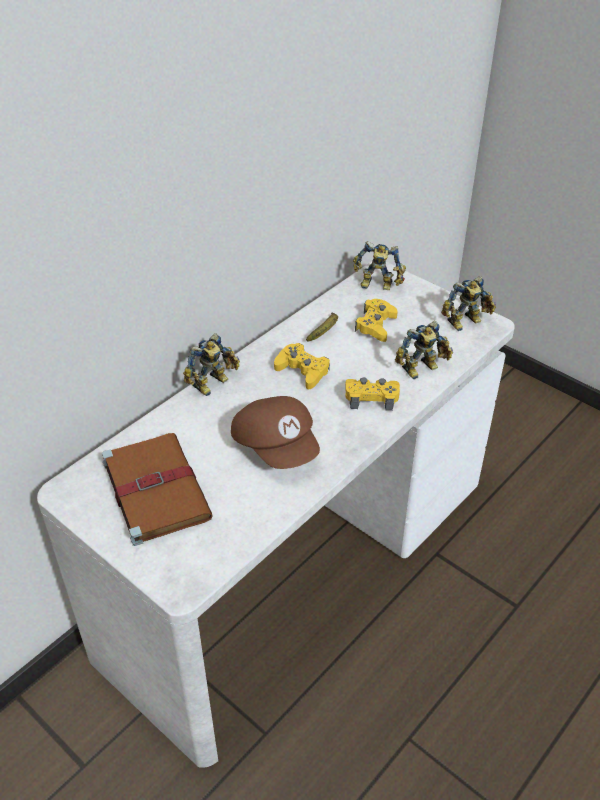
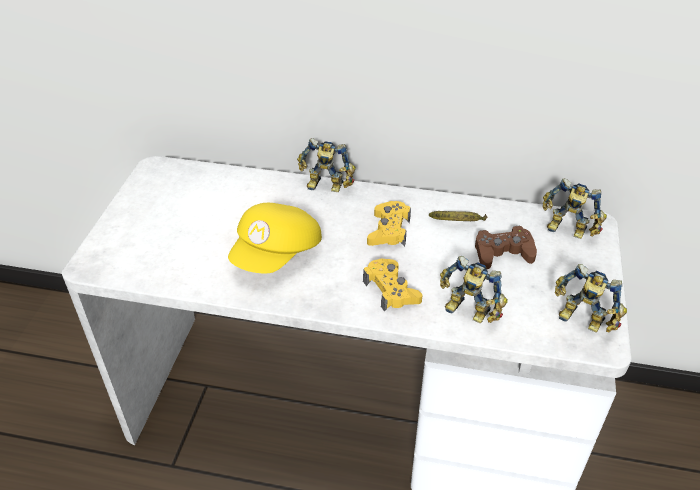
camera: 60 degrees right, 0 degrees up
(155, 488) = (184, 208): brown book -> none
(277, 446) = (277, 254): brown cap -> yellow cap
(375, 325) = (503, 253): yellow game controller -> brown game controller
(377, 286) = (567, 231): toy robot -> toy robot turned 45 degrees counterclockwise

